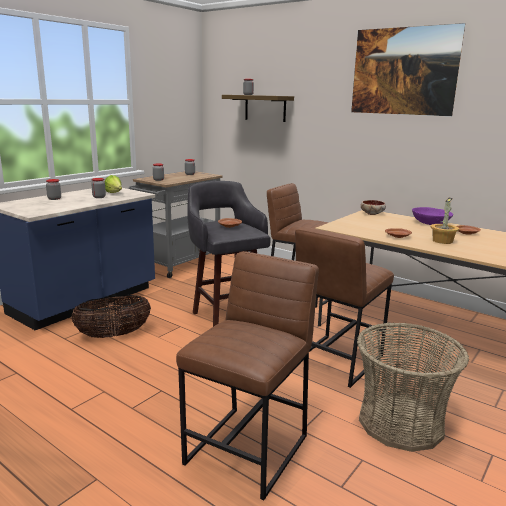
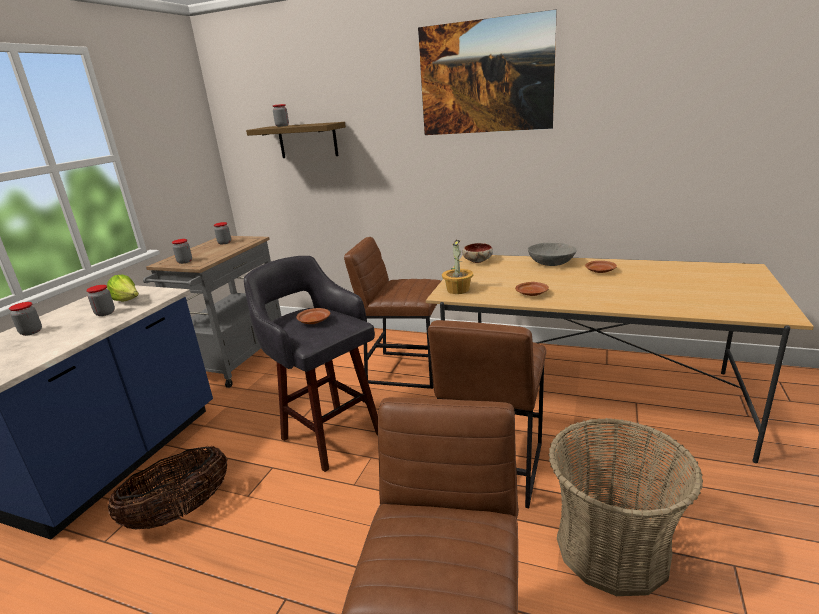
camera: 15 degrees left, 5 degrees up
(430, 223) = (551, 263): purple bowl -> grey bowl
(442, 241) = (585, 290): potted plant -> potted plant (458, 290)

